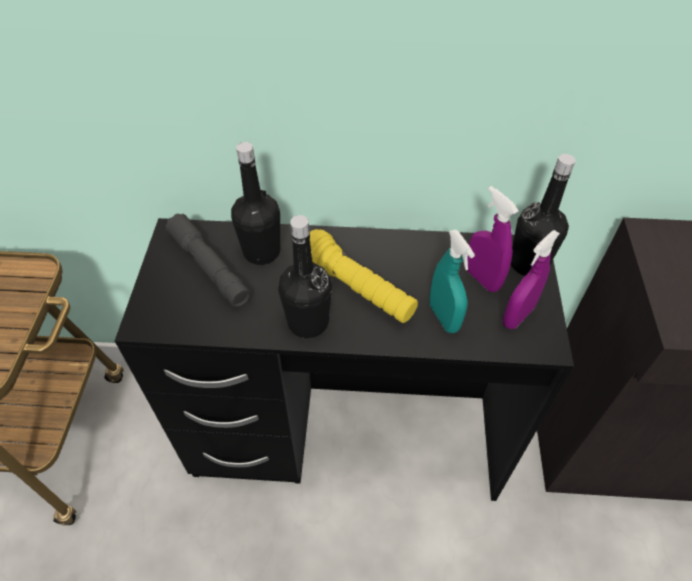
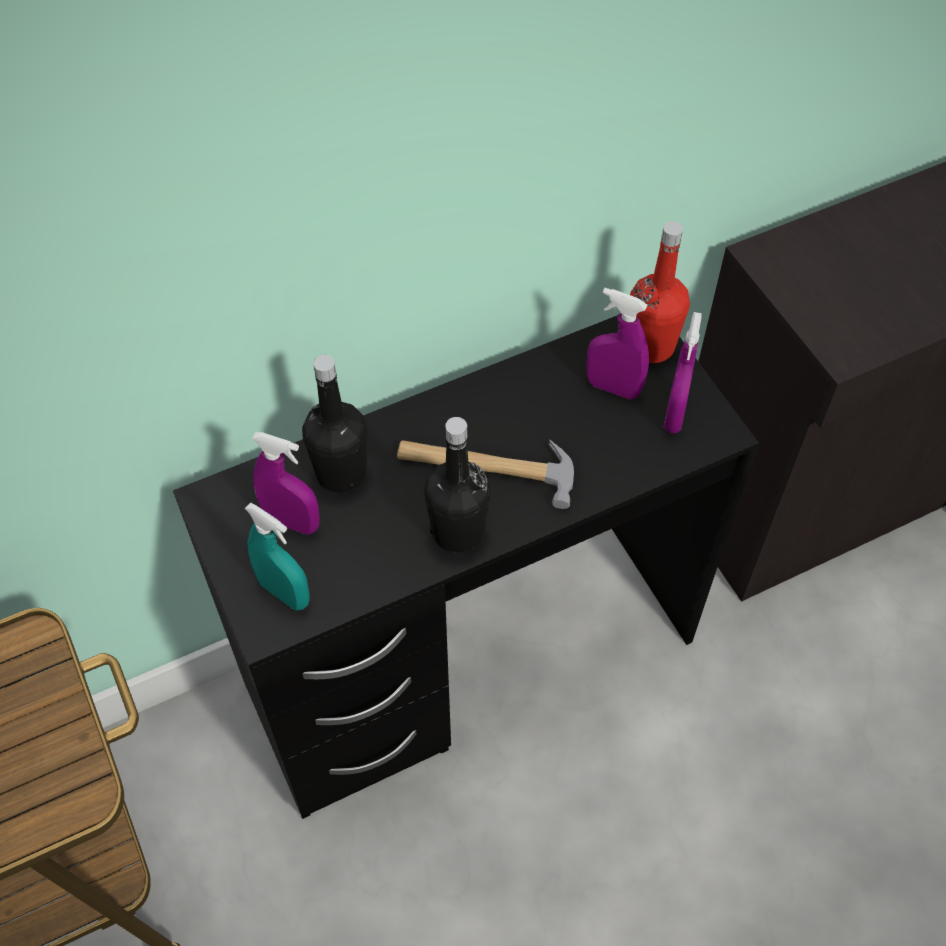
camera: 30 degrees left, 5 degrees up
(209, 267) = (292, 522): grey flashlight -> purple spray bottle
(357, 290) = (486, 466): yellow flashlight -> hammer
(444, 317) = (600, 453): turquoise spray bottle -> turquoise spray bottle (284, 593)
(528, 263) = (651, 346): black bottle -> red bottle

